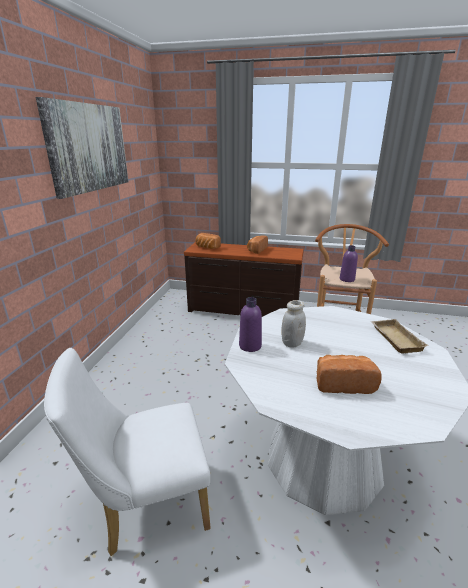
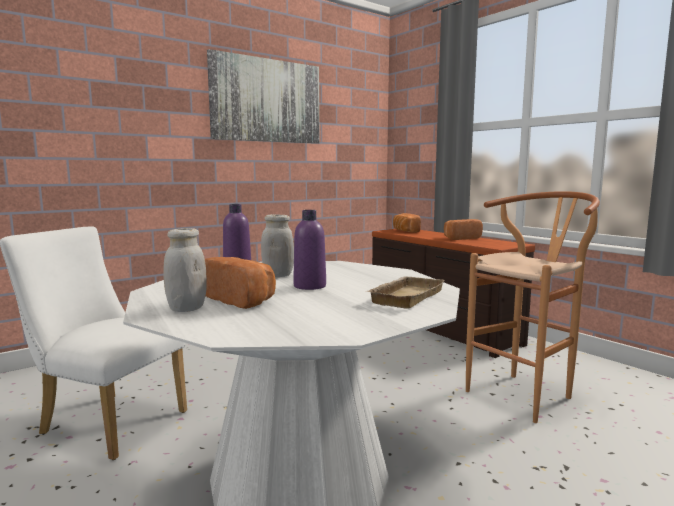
camera: 40 degrees right, 15 degrees down
(343, 411) = (186, 308): none -> white jar
(347, 279) = (514, 265): purple bottle -> purple bottle (309, 286)

